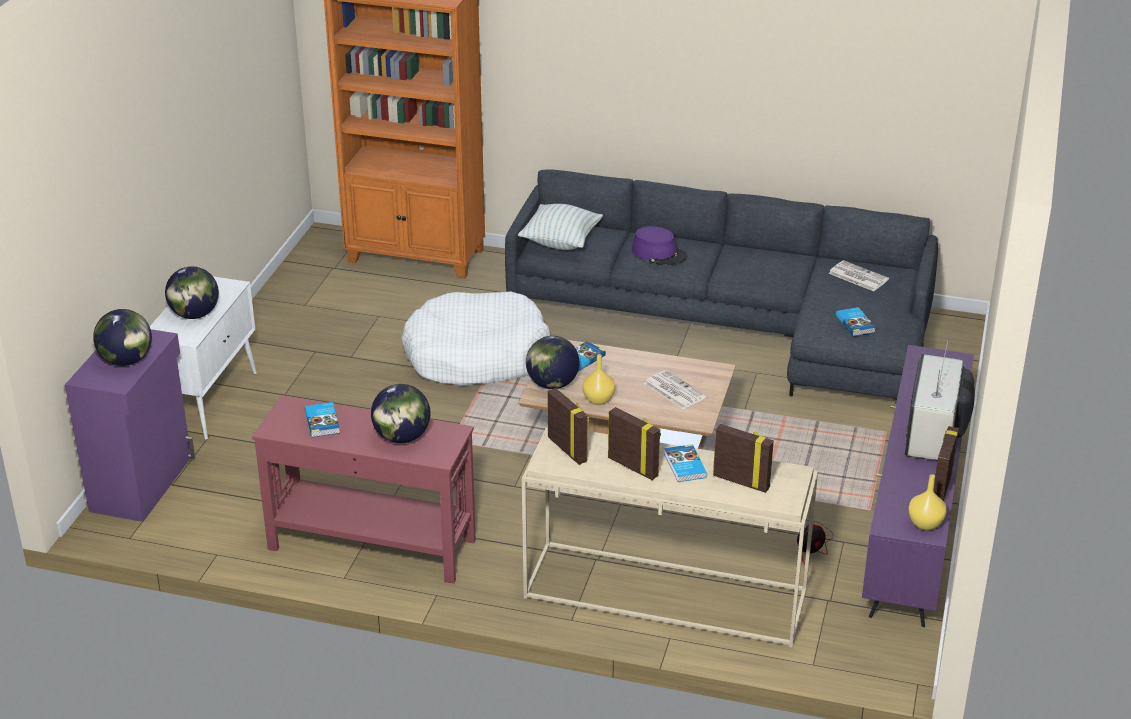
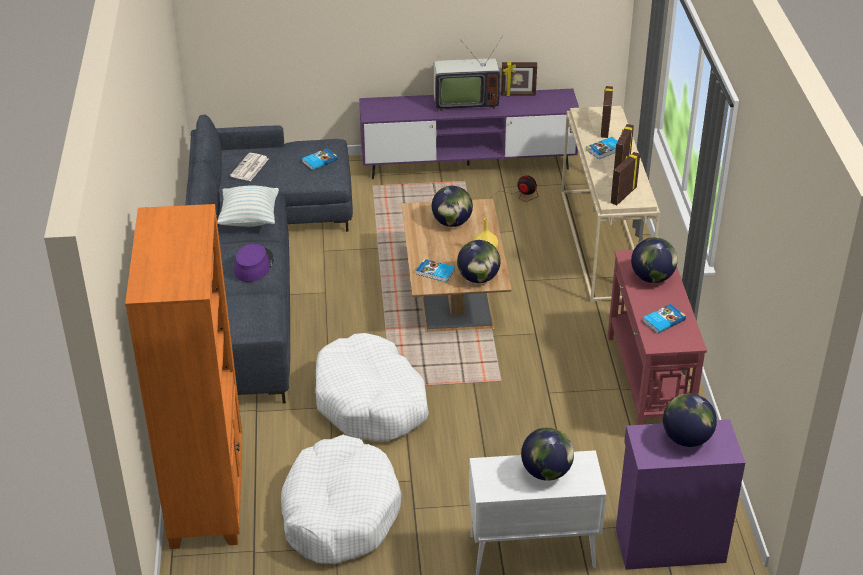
camera: 110 degrees left, 5 degrees up
(343, 313) = (339, 512): none -> white dog bed
(561, 242) = (254, 324): pillow -> pillow (249, 219)
(673, 390) = (452, 223): newspaper -> globe
(926, 524) = (557, 95): yellow vase -> none

